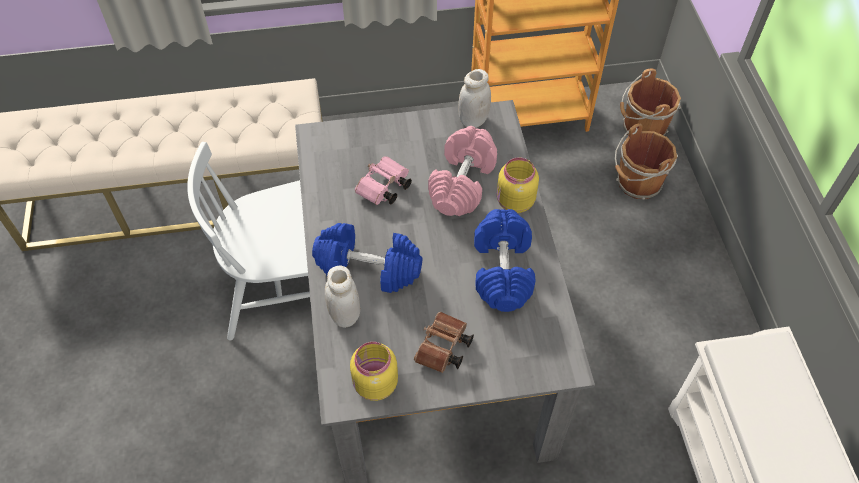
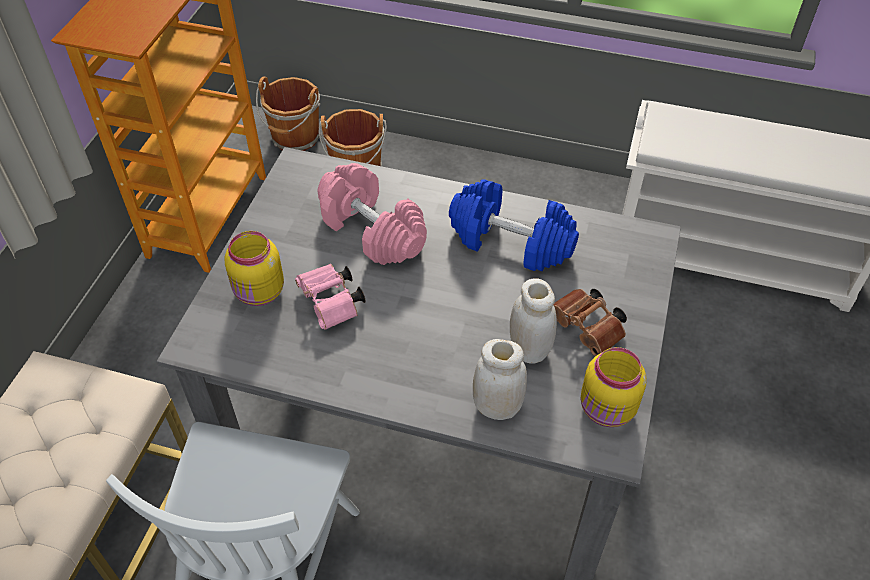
camera: 65 degrees left, 5 degrees down
(368, 269) = (441, 361): blue dumbbell -> none
(473, 120) = (288, 188): white jar -> white jar (529, 349)
(514, 202) = (427, 199): yellow jar -> yellow jar (259, 293)

